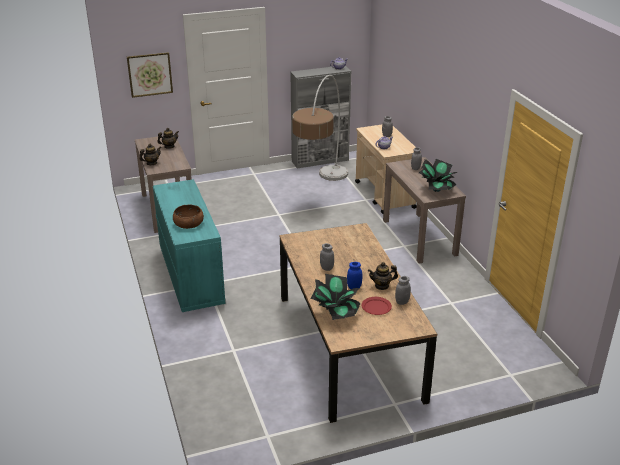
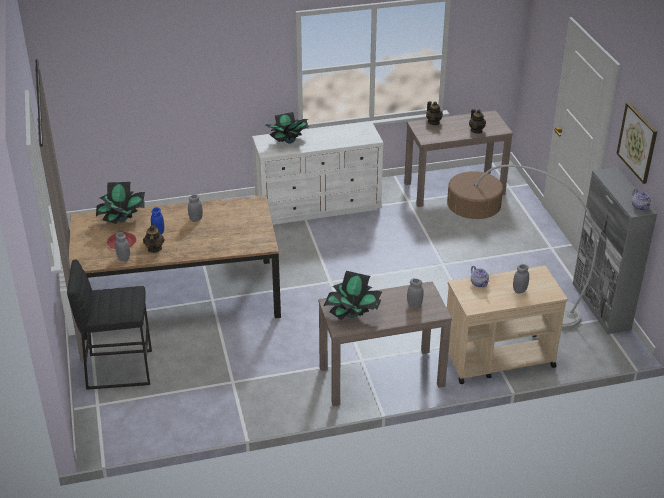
camera: 95 degrees right, 5 degrees up
(150, 74) = (541, 61): picture -> picture (637, 142)
(188, 223) = (289, 141): brown bowl -> potted plant
(191, 276) = (319, 206): turquoise dresser -> white dresser
(460, 369) = (119, 369): none -> black stool

